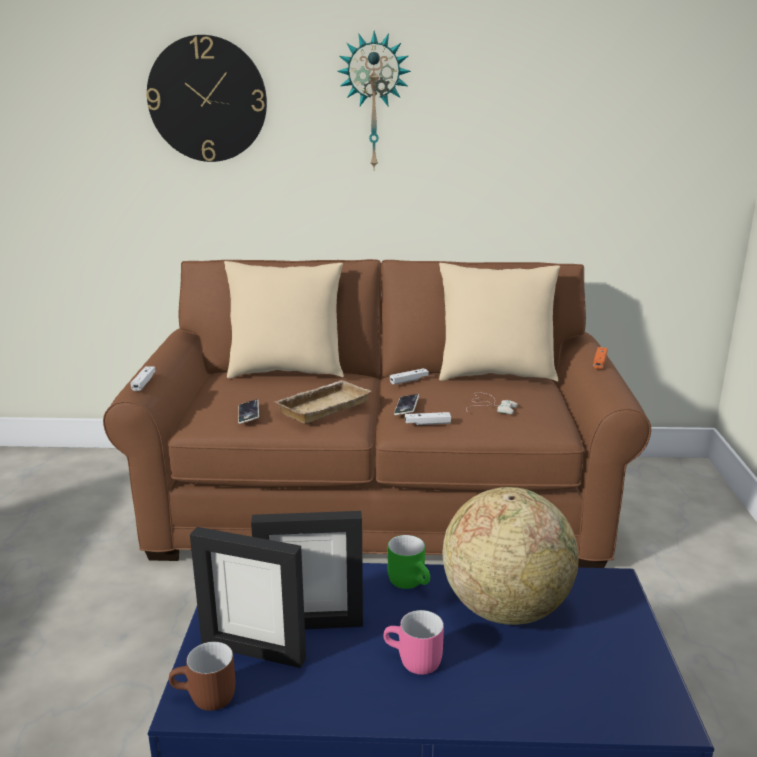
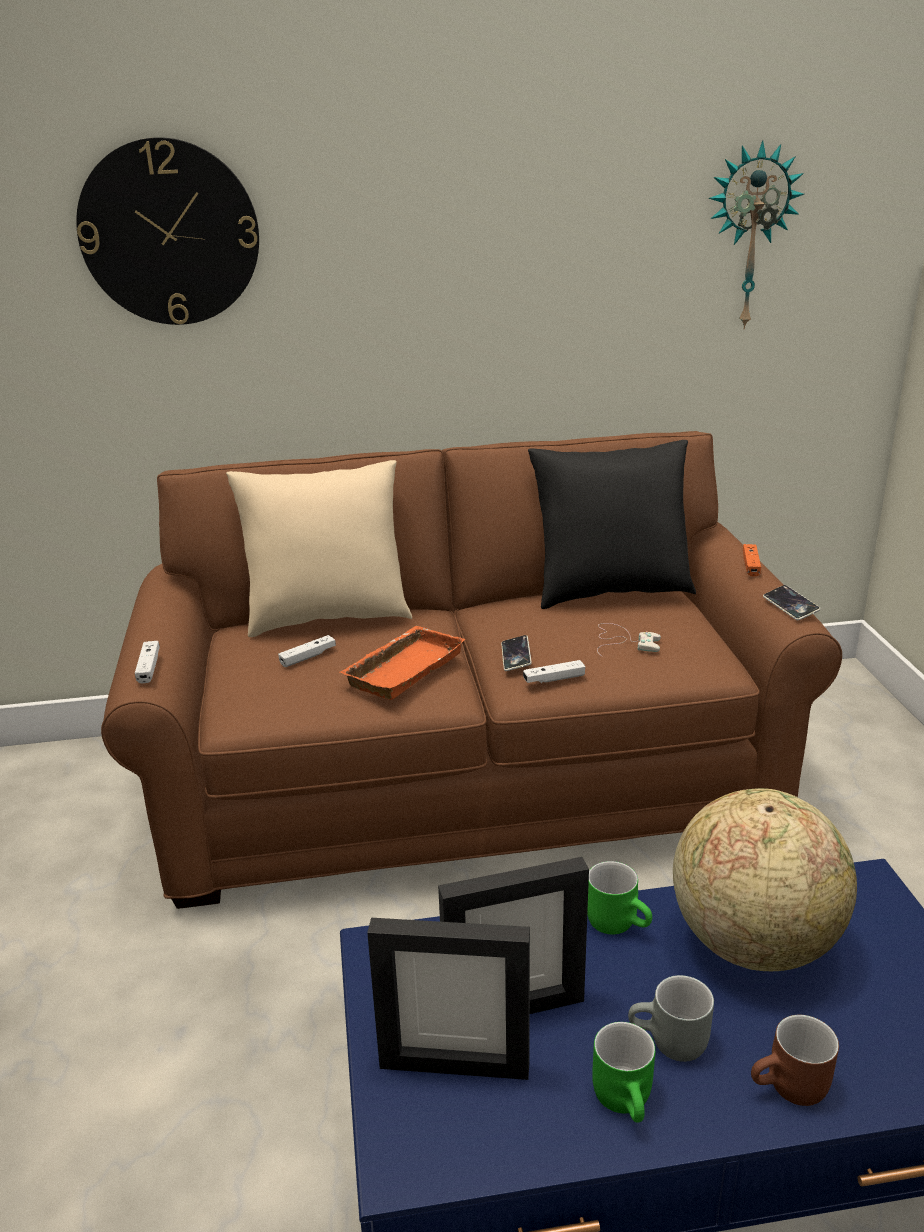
camera: 10 degrees left, 5 degrees up
(205, 699) = (420, 1152): brown mug -> brown mug (792, 1090)
(248, 414) = (305, 693): phone -> phone (790, 606)
(323, 406) = (403, 668): beige tray -> orange tray
(366, 691) = (628, 1099): none -> green mug
(374, 102) = (414, 225): wall clock -> wall clock (749, 237)
(409, 380) = (502, 613): white game controller -> white game controller (308, 657)
(413, 662) = (670, 1044): pink mug -> grey mug
(495, 374) = (610, 591): beige pillow -> black pillow

